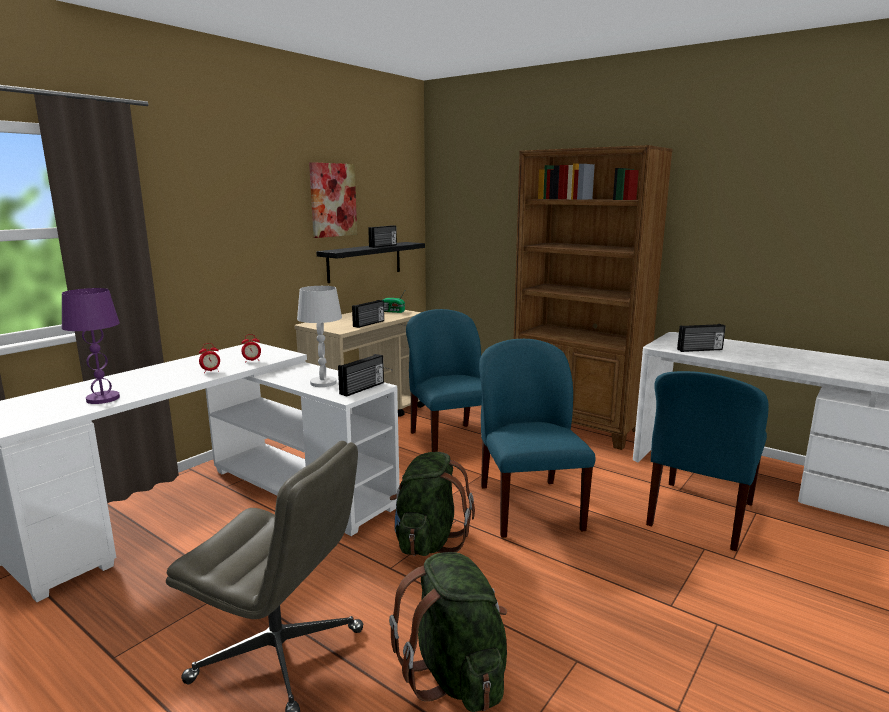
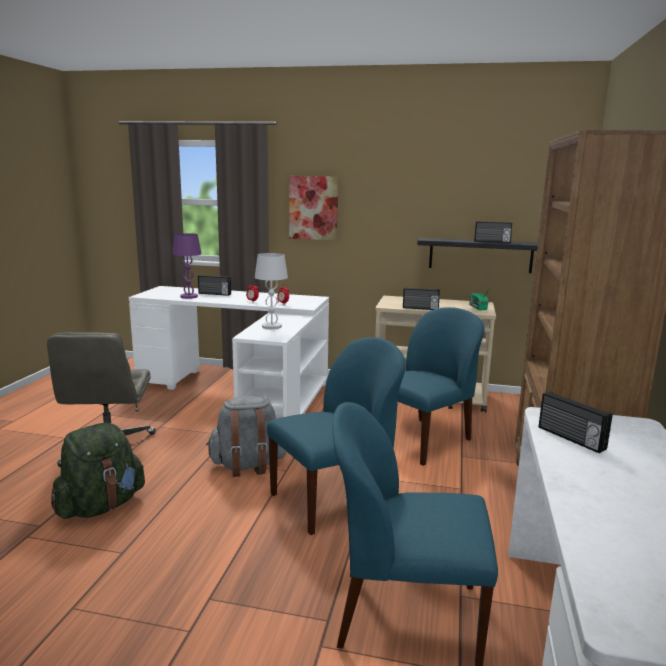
camera: 65 degrees right, 0 degrees up
(333, 200) = (446, 193): picture -> picture (313, 208)
(363, 388) = (269, 336): radio -> radio (214, 294)
(428, 541) = (247, 465): green backpack -> grey backpack

